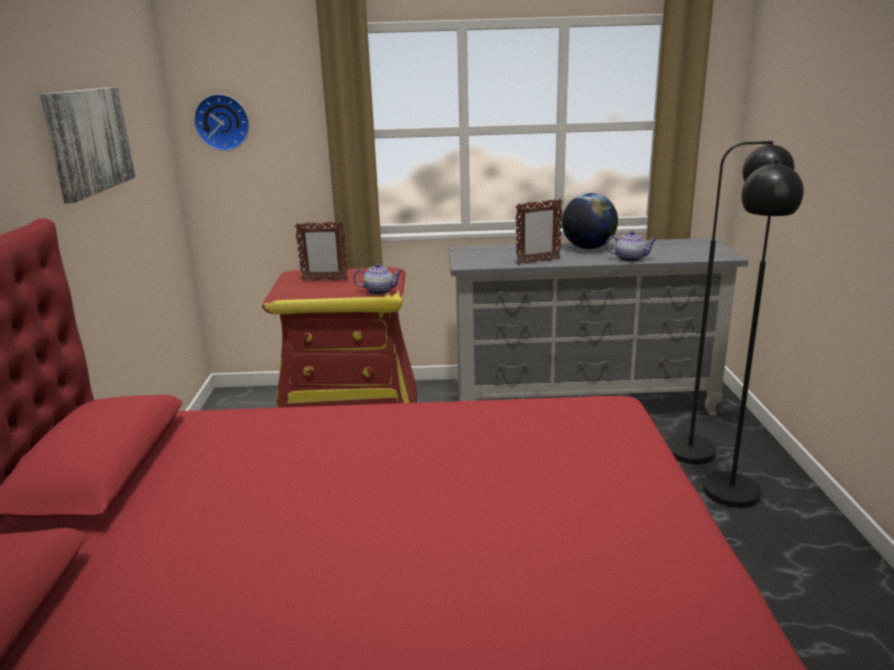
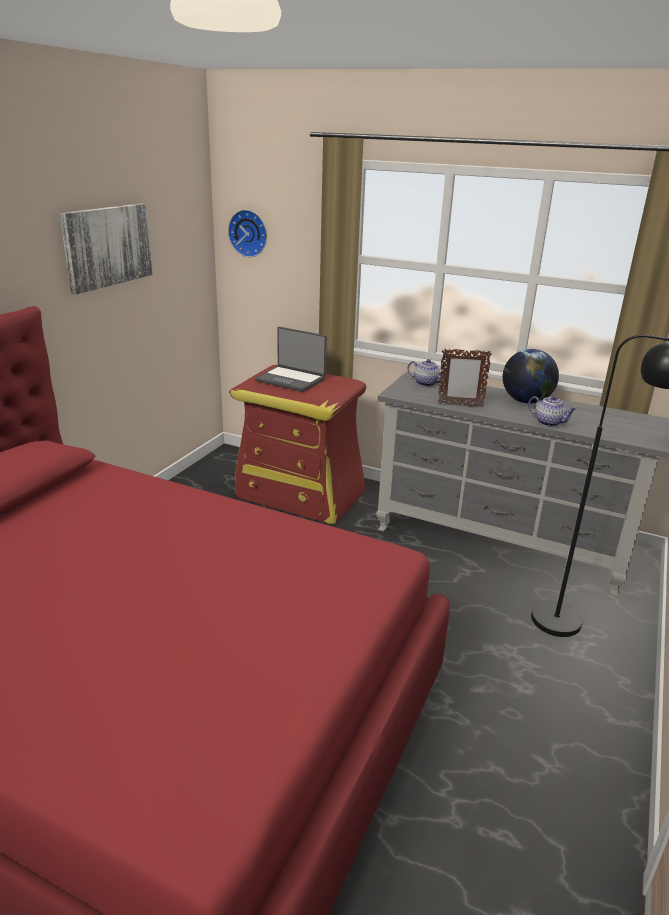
camera: 25 degrees right, 5 degrees up
(324, 280) = (291, 380): picture frame -> laptop
(380, 291) = (320, 400): teapot -> teapot (427, 383)
(730, 502) = (548, 679): black floor lamp -> none

